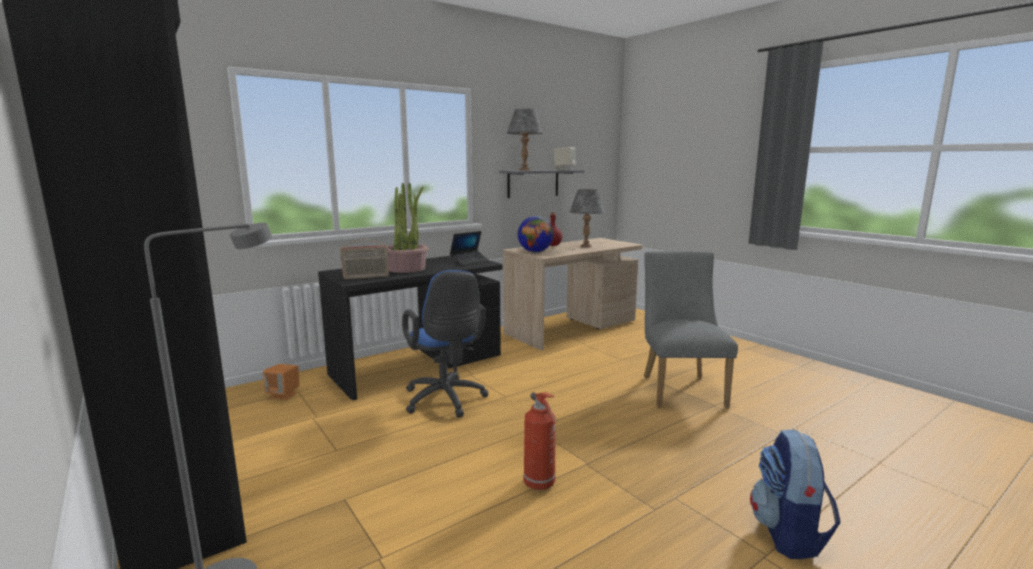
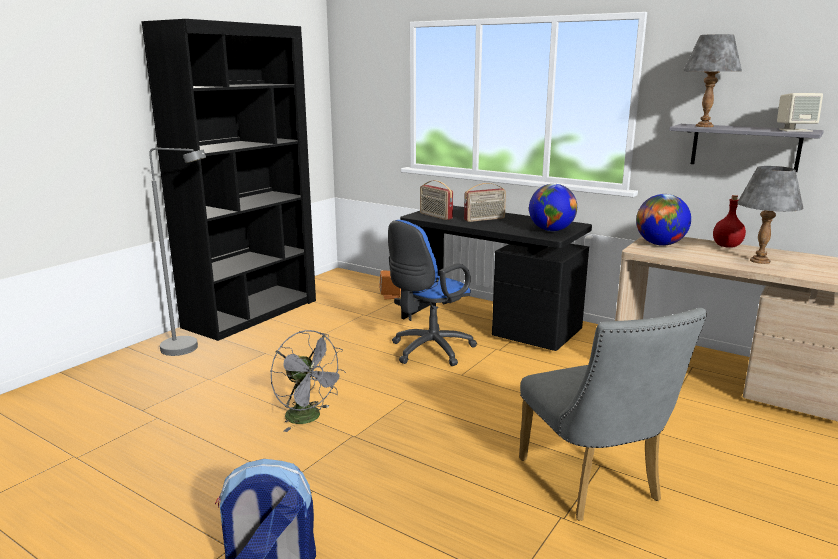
camera: 70 degrees right, 5 degrees up
(406, 268) = (484, 219): potted plant -> radio
(470, 261) = (551, 230): laptop -> globe
(540, 484) = (309, 418): fire extinguisher -> grey fan
(680, 388) = (594, 485): grey chair -> grey chair turned 90 degrees clockwise

